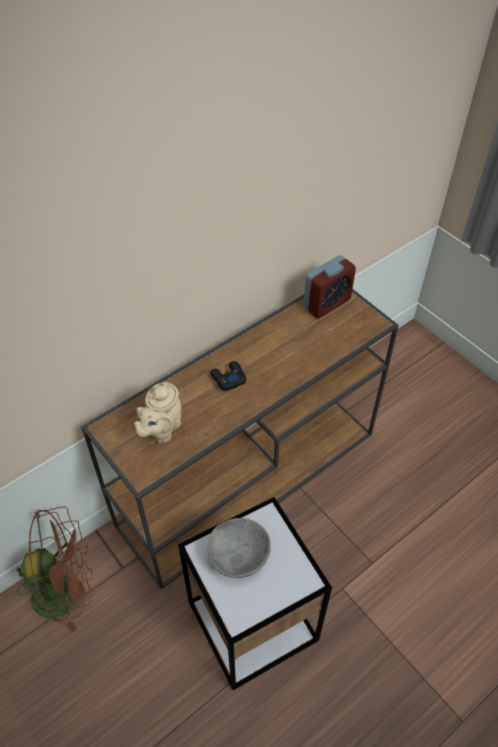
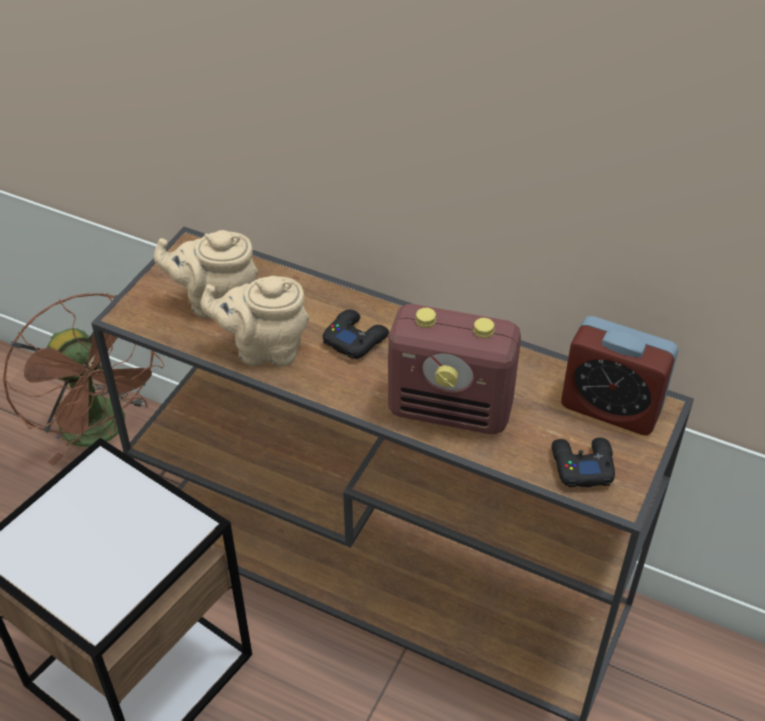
camera: 65 degrees right, 5 degrees down
(212, 419) = (264, 349): none -> beige teapot
(240, 555) = (108, 515): grey bowl -> none
(298, 359) = (451, 410): none -> radio
(355, 327) = (581, 465): none -> black game controller

